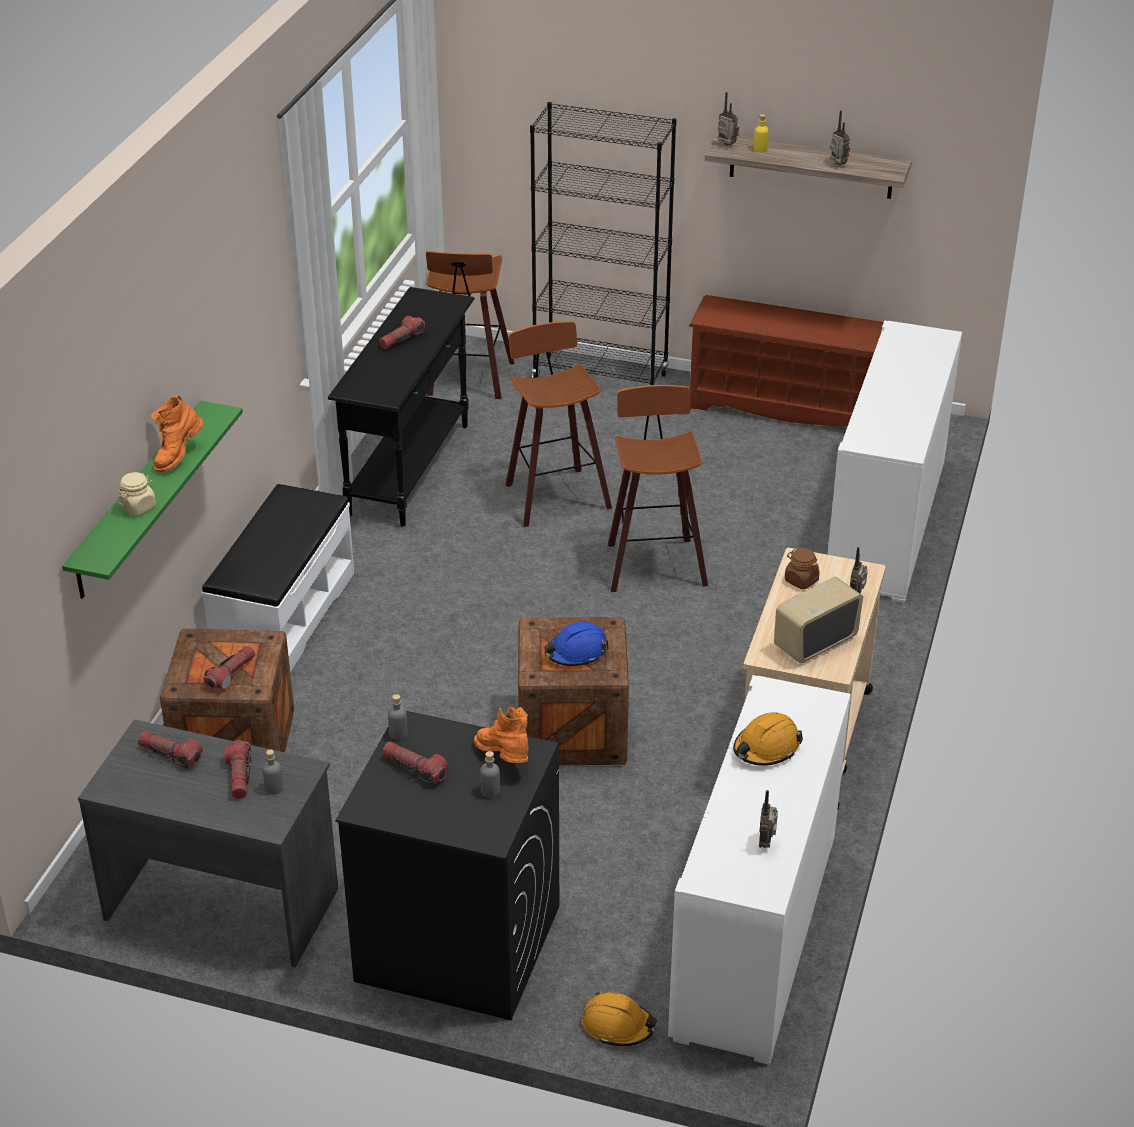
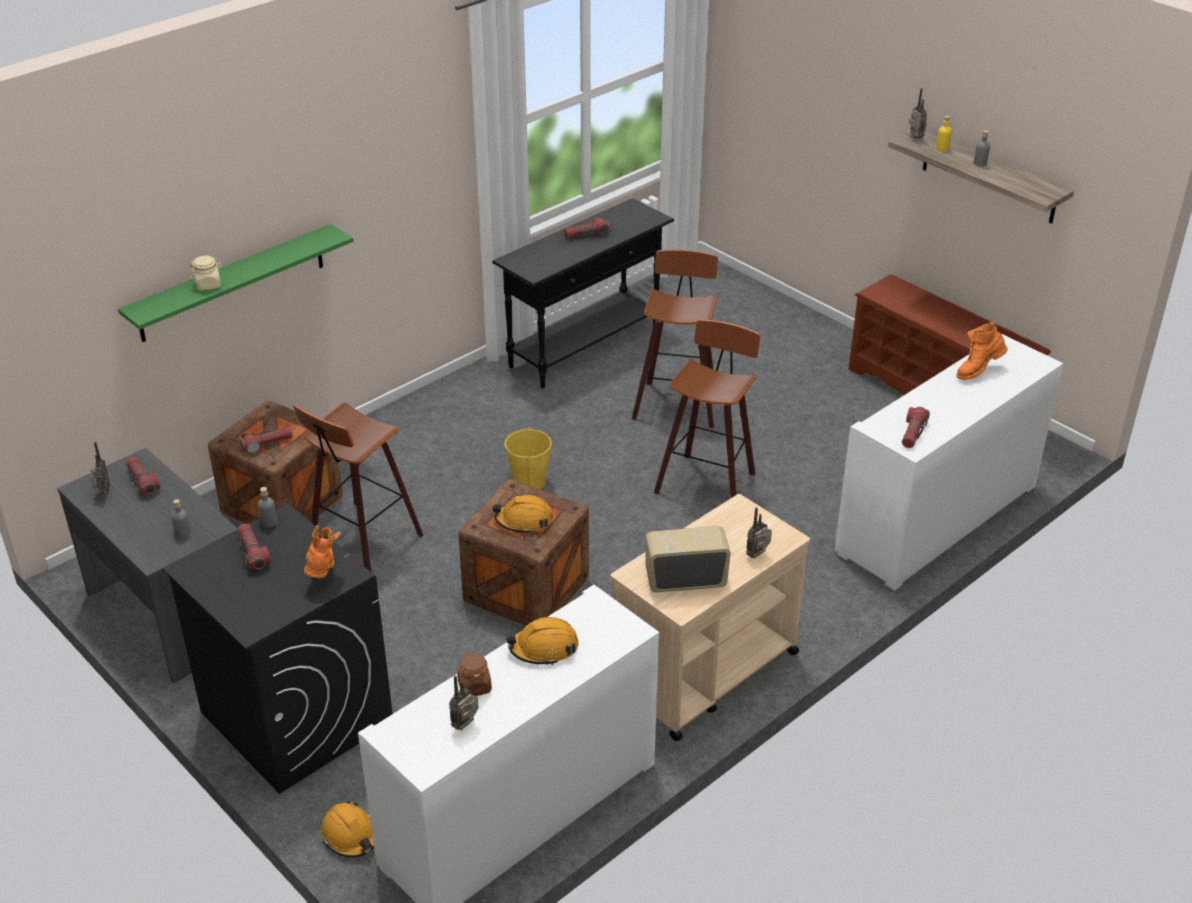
camera: 30 degrees right, 0 degrees up
(178, 456) = (273, 258): orange boot -> orange boot (978, 371)
(239, 776) = (169, 515): flashlight -> flashlight (913, 433)
(284, 617) = (398, 425): white bench -> none
(468, 380) = (689, 295): stool -> stool (362, 540)
(478, 625) = (529, 482): none -> yellow bucket
(490, 791) = (287, 592): grey bottle -> grey bottle (980, 163)
(576, 652) = (524, 521): blue hard hat -> orange hard hat
(600, 377) = (796, 323): black bookcase -> none
(801, 580) = (724, 525): brown jar -> brown jar (474, 686)
(837, 165) = (999, 177): radio -> radio (103, 493)

